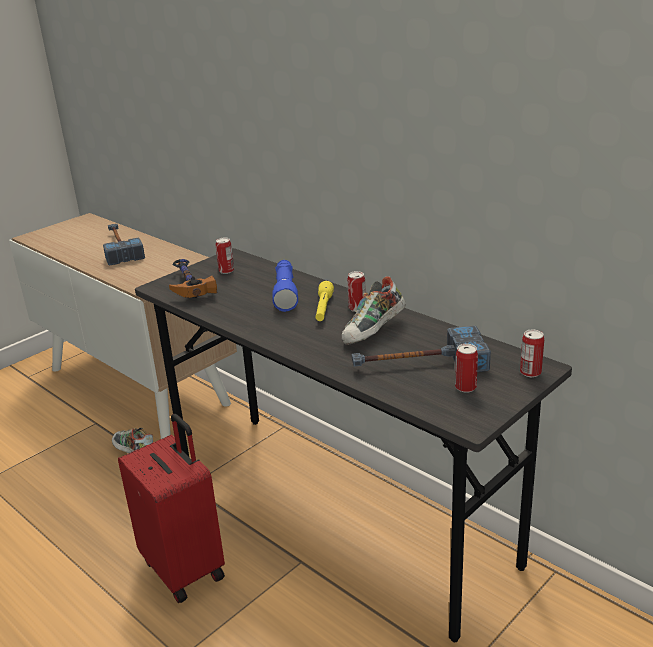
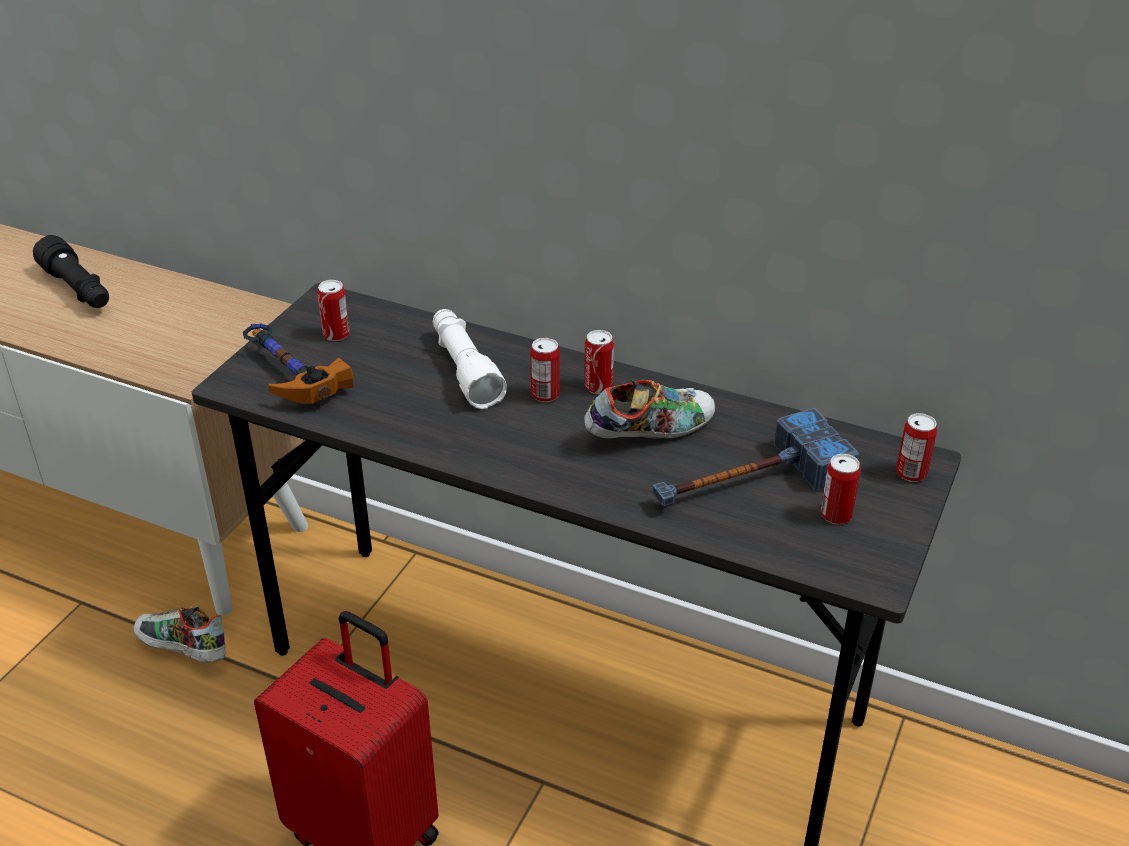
camera: 20 degrees left, 10 degrees up
(120, 247) = (78, 290): hammer -> black flashlight
(285, 292) = (464, 369): blue flashlight -> white flashlight
(323, 309) = (545, 395): yellow flashlight -> can
(374, 333) = (650, 432): shoe -> shoe turned 135 degrees counterclockwise

